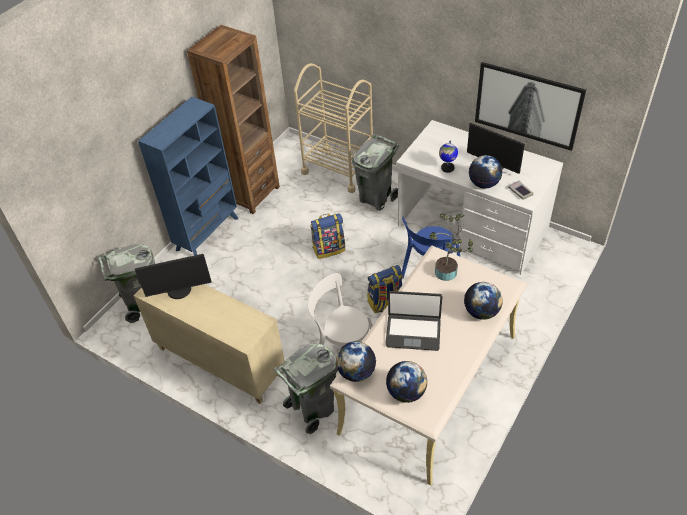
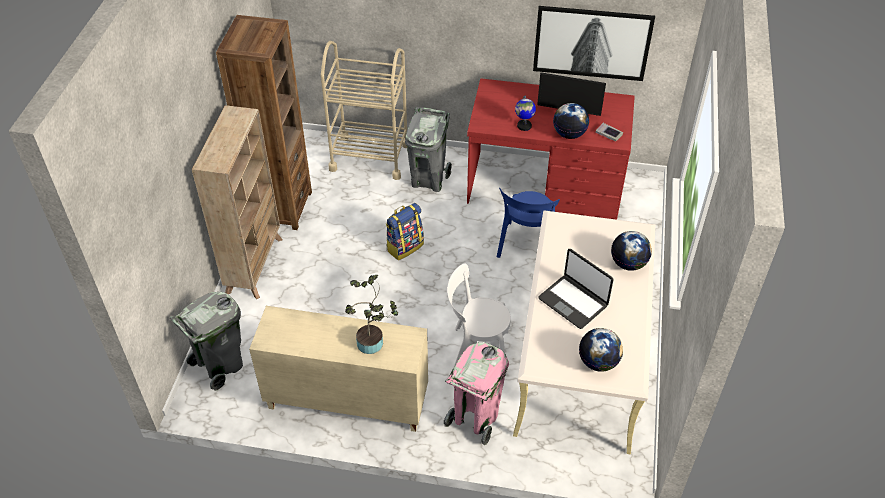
camera: 25 degrees left, 0 degrees up
(179, 291) = (301, 329): monitor -> none
(208, 233) = (255, 265): blue bookcase -> beige bookcase
(313, 409) = (475, 418): grey trash can -> pink trash can
(356, 372) = (538, 357): globe -> none
(385, 303) = (495, 288): backpack -> none
(413, 332) = (573, 302): laptop -> laptop turned 60 degrees clockwise
(448, 273) = (576, 233): potted plant -> potted plant (373, 343)
(472, 228) = (545, 187): white desk -> red desk

